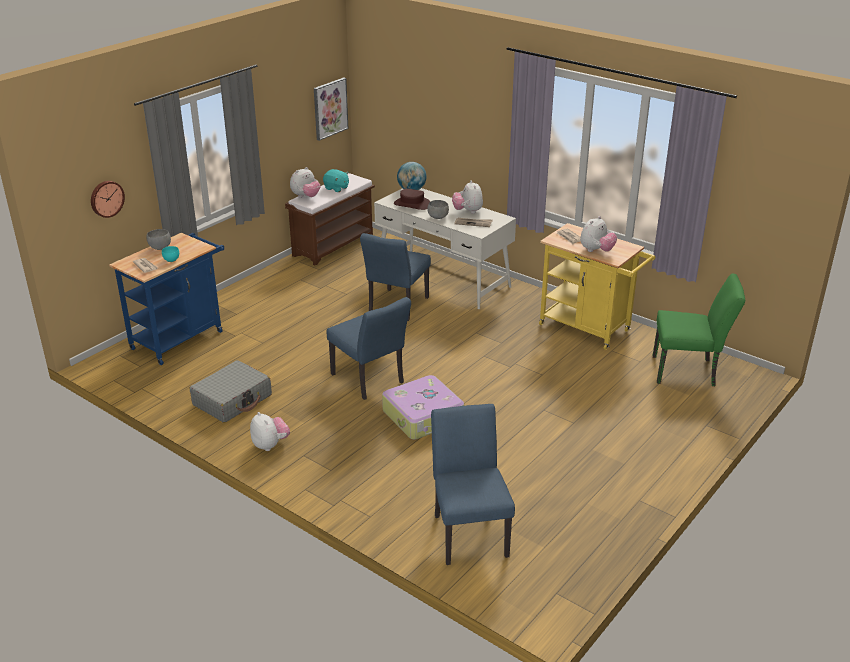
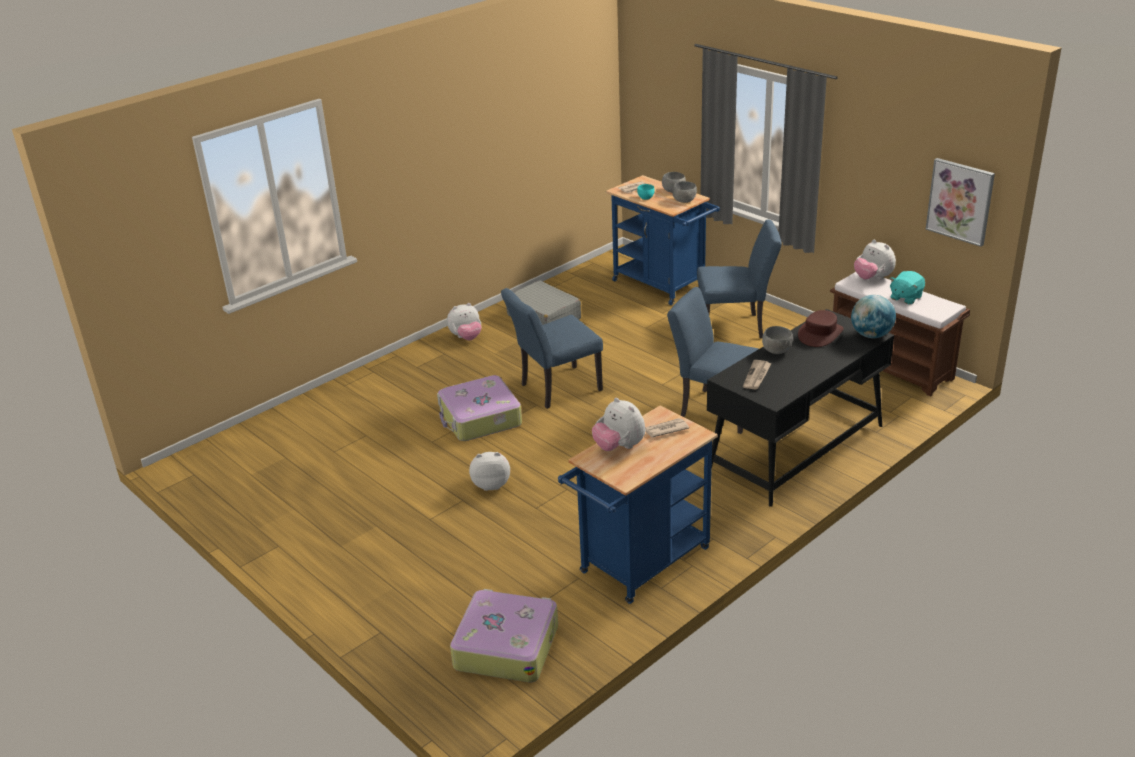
camera: 100 degrees right, 0 degrees up
(106, 198) = (671, 121): wall clock -> none
(186, 242) = (684, 201): none -> grey bowl
(443, 278) = (795, 448): white desk -> black desk
(468, 211) = (797, 374): plush toy -> plush toy (491, 484)
(469, 531) = (297, 435): blue chair -> blue chair (736, 327)
(589, 329) = (639, 565): yellow cart -> blue cart
(689, 371) = (506, 646): green chair -> suitcase

